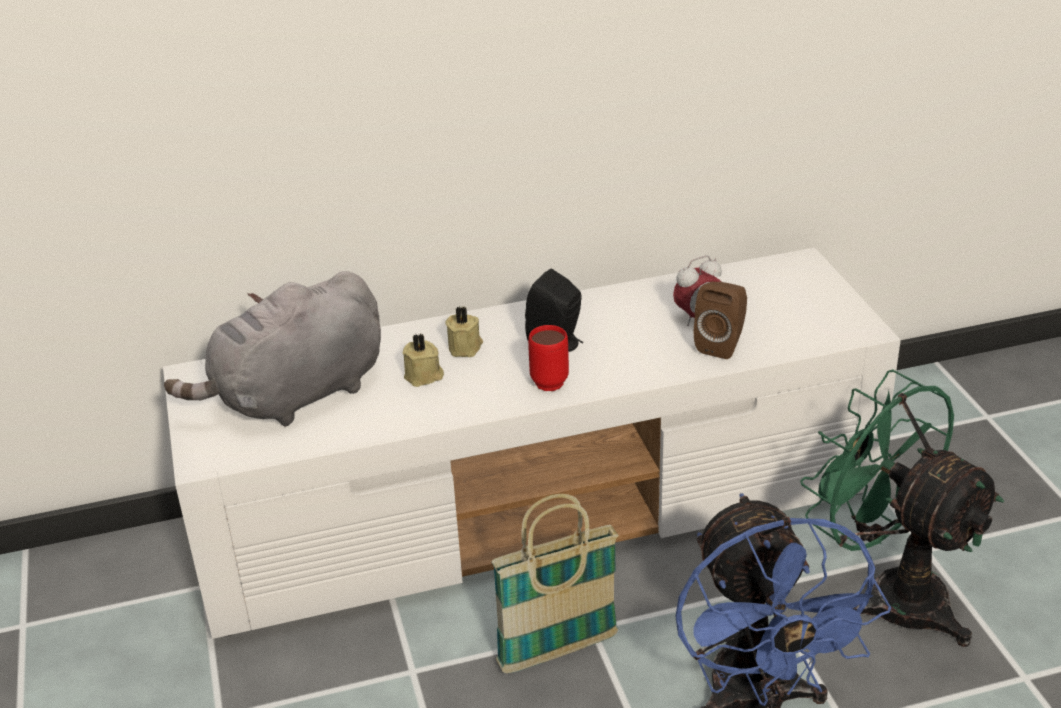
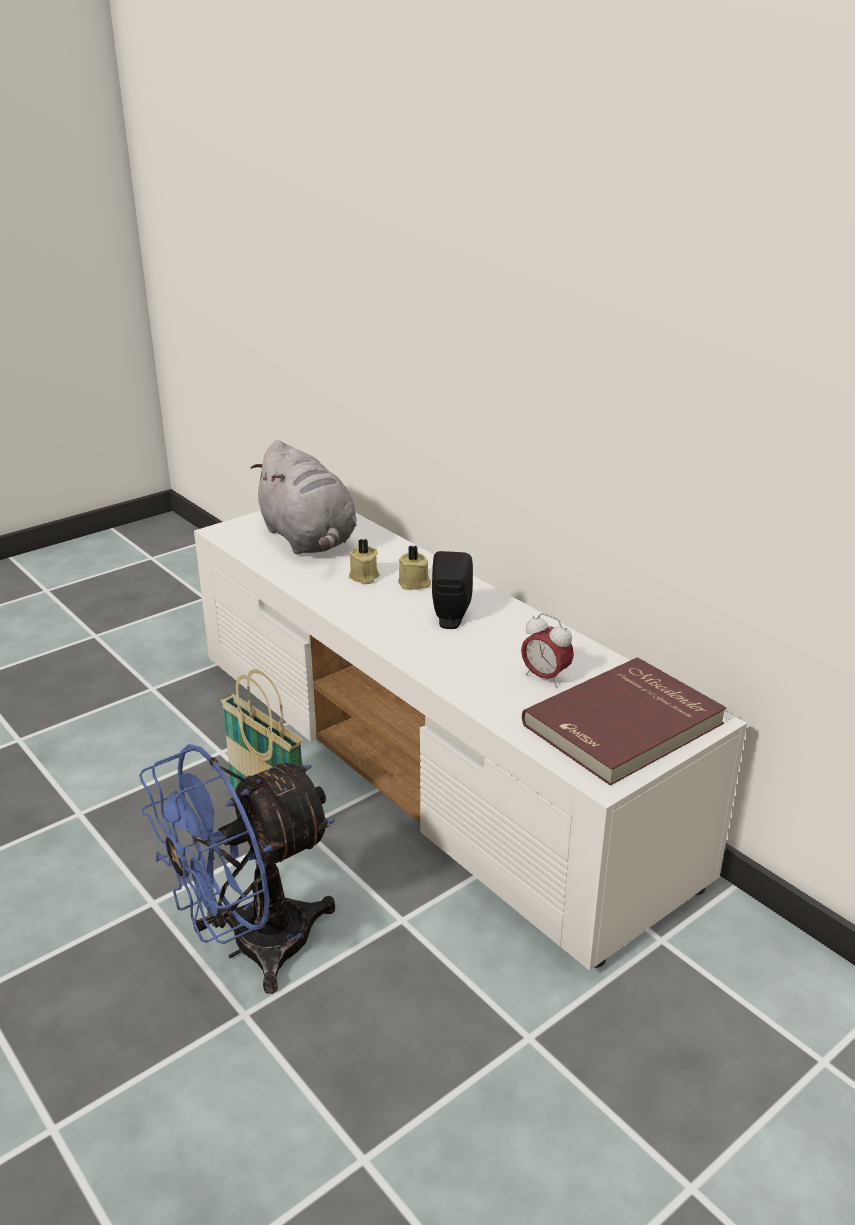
camera: 65 degrees right, 5 degrees down
(295, 397) = (309, 540): grey plush toy -> grey plush toy turned 150 degrees counterclockwise
(546, 379) = (393, 626): red mug -> none
(722, 344) = (508, 698): brown speaker -> none
(794, 299) = (625, 726): none -> red book
(890, 593) = (442, 1017): green fan -> none

